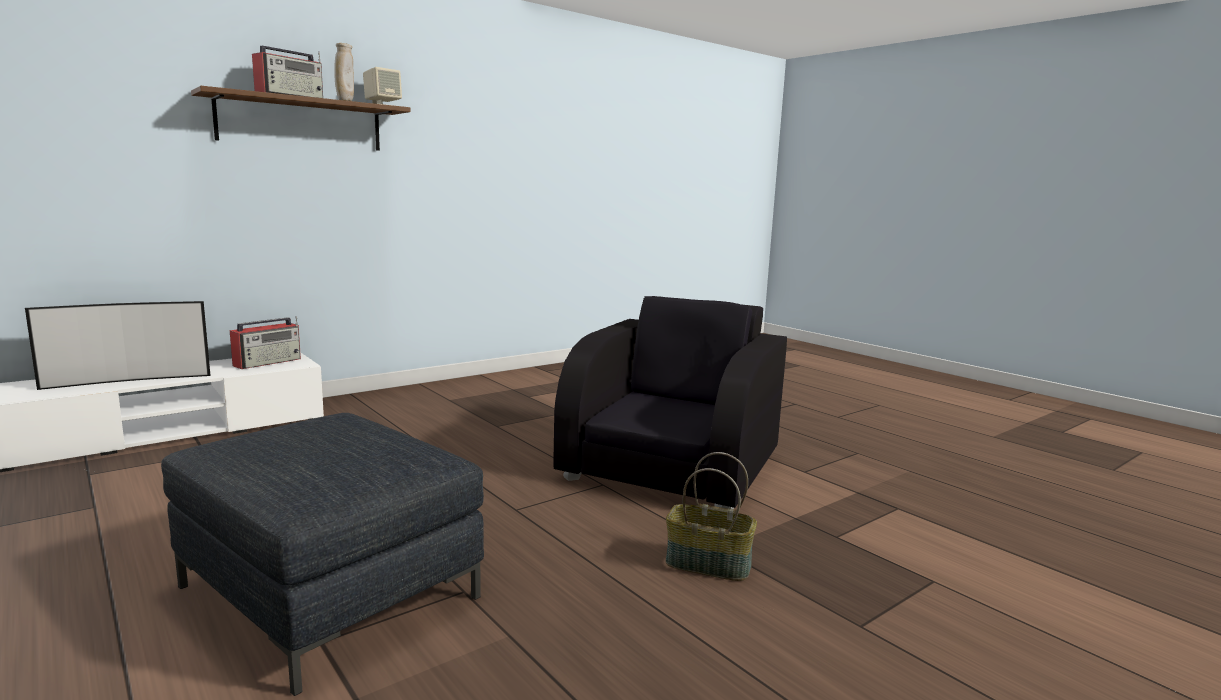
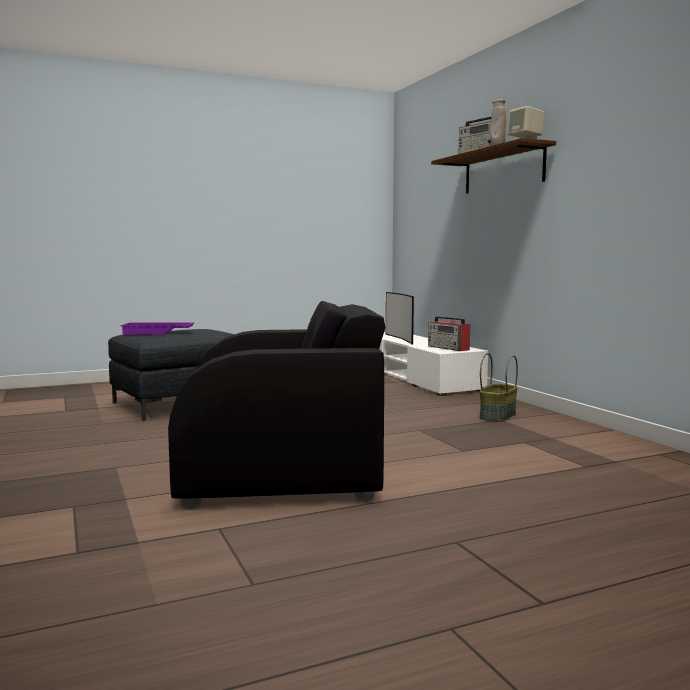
camera: 105 degrees right, 5 degrees down
(322, 465) = (157, 333): none -> purple tray
(673, 466) = (281, 474): black armchair -> black armchair turned 45 degrees counterclockwise
(707, 564) = (102, 461): basket -> basket (497, 416)

